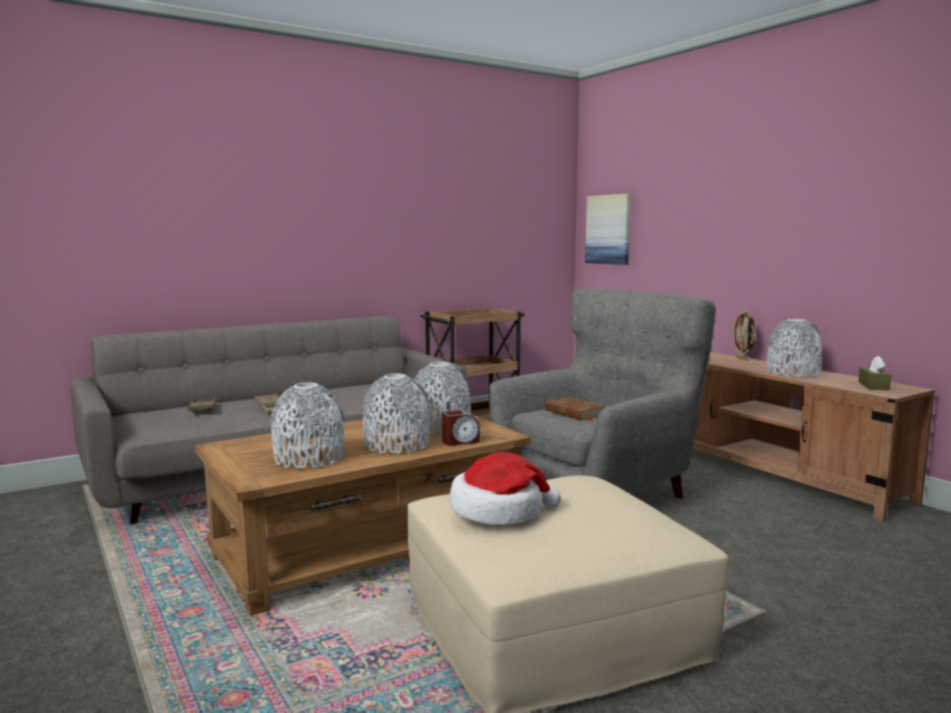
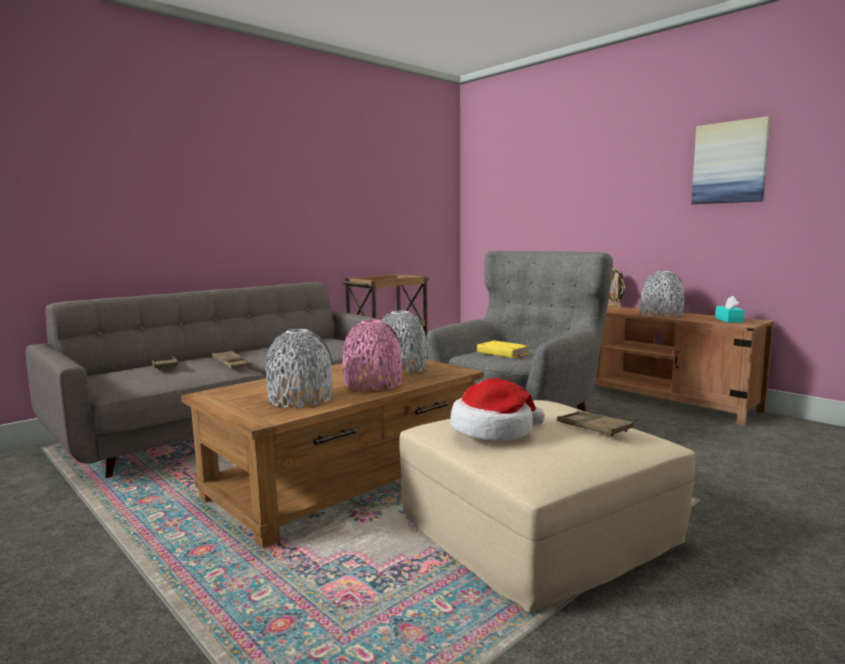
camera: 10 degrees left, 0 degrees up
(396, 445) = (373, 384): grey vase -> pink vase
(460, 441) = (427, 378): alarm clock -> none
(575, 413) = (503, 353): brown book -> yellow book
(608, 229) = (490, 208): picture -> picture (730, 162)
(614, 517) = (593, 428): none -> brown tray
(873, 386) = (729, 320): brown tissue box -> turquoise tissue box

